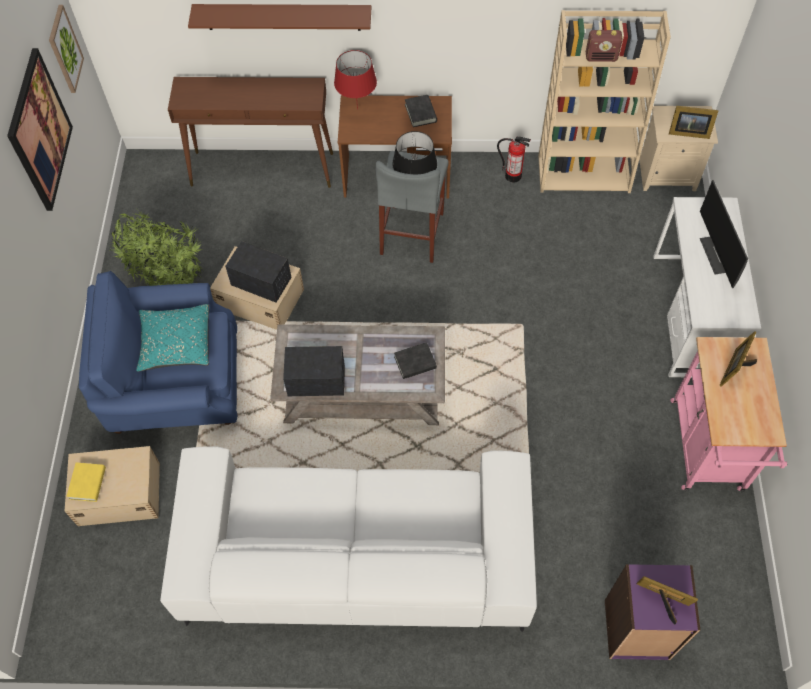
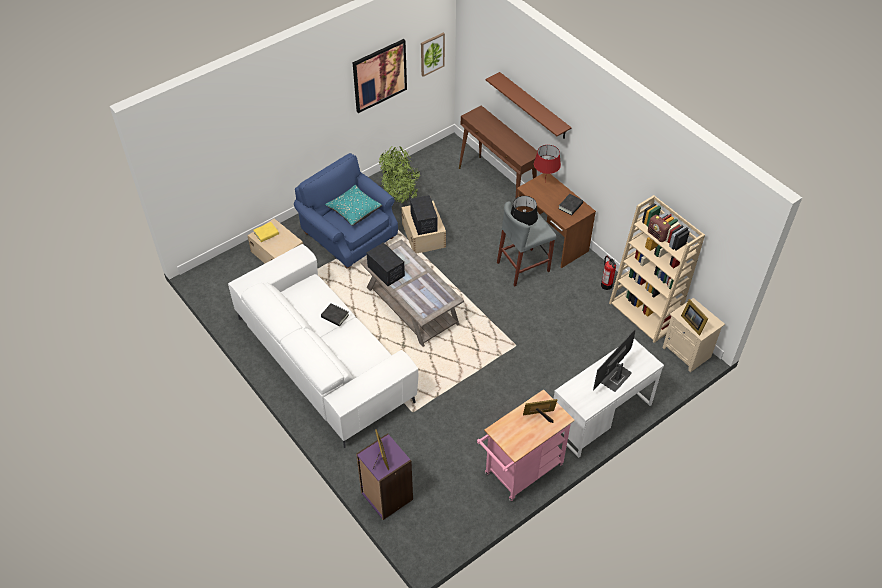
camera: 50 degrees right, 10 degrees down
(415, 363) = (431, 301): black book -> black book (335, 316)

